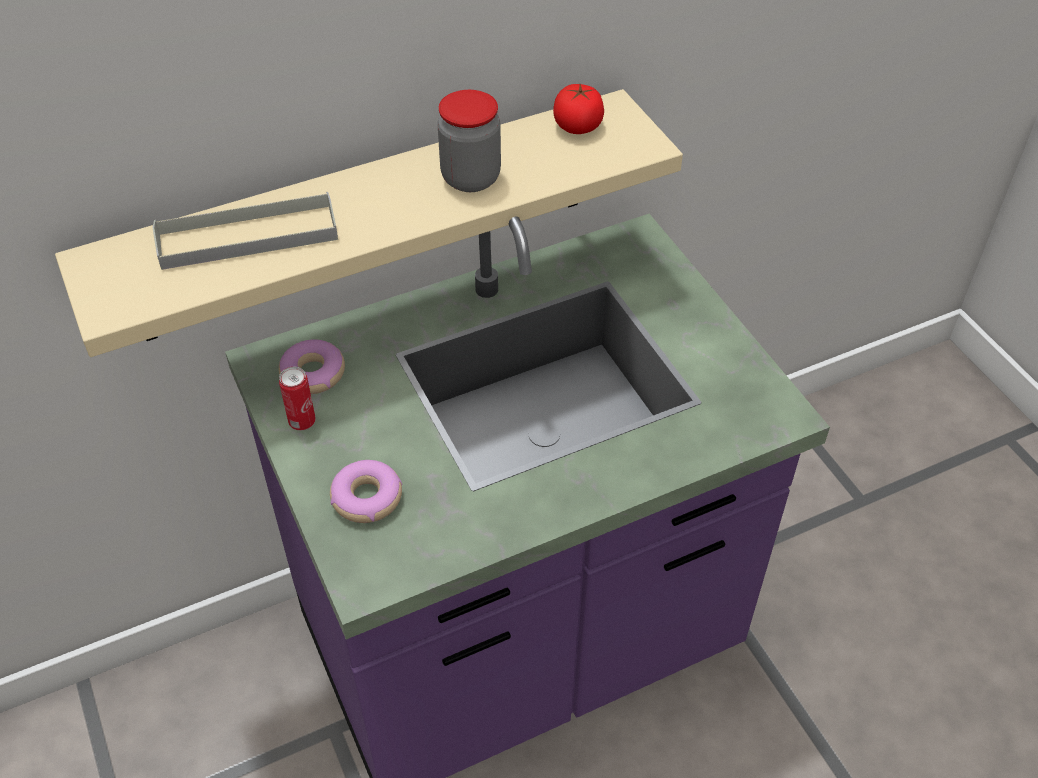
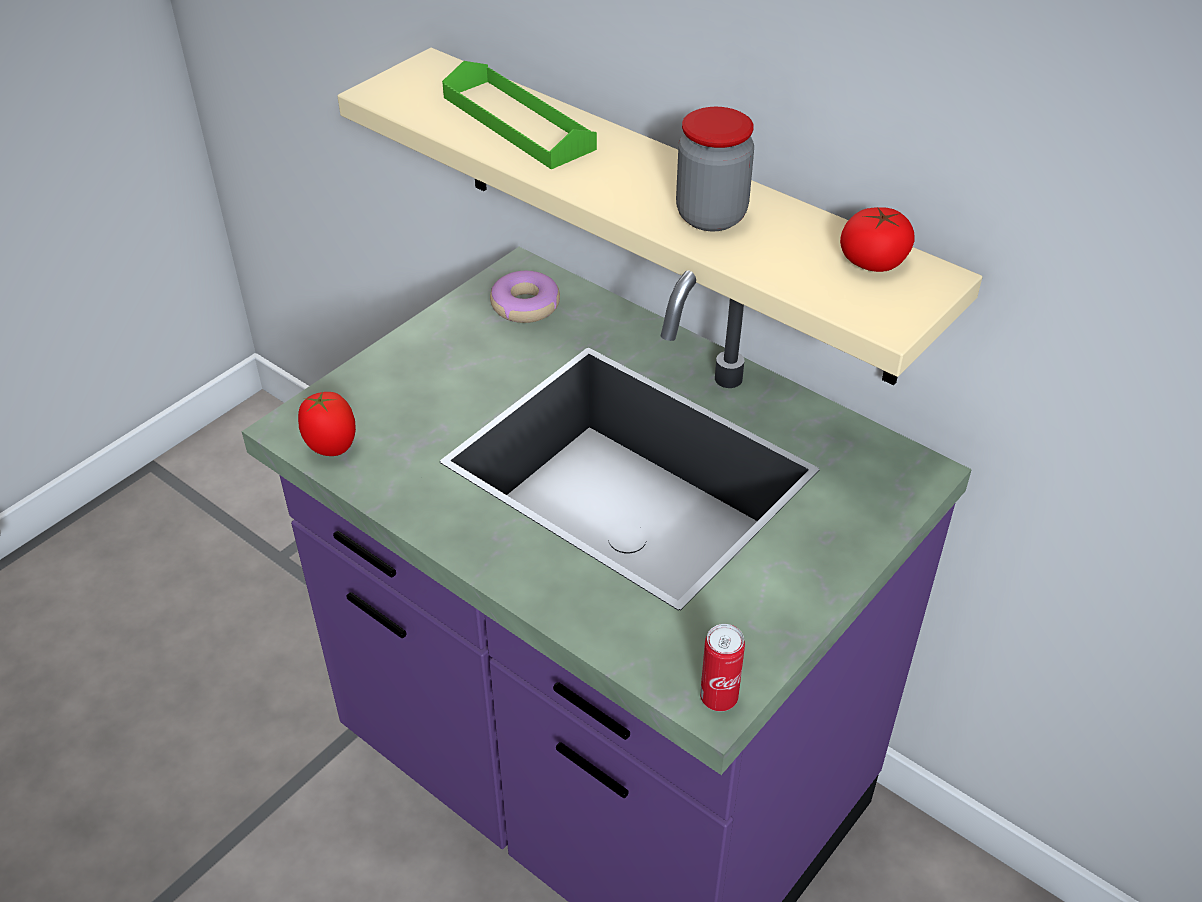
camera: 65 degrees right, 5 degrees down
(248, 236) = (518, 123): grey tray -> green tray
(302, 422) = (461, 321): can -> can (718, 698)
(366, 498) = (392, 393): donut -> none
(408, 560) = (331, 446): none -> tomato

